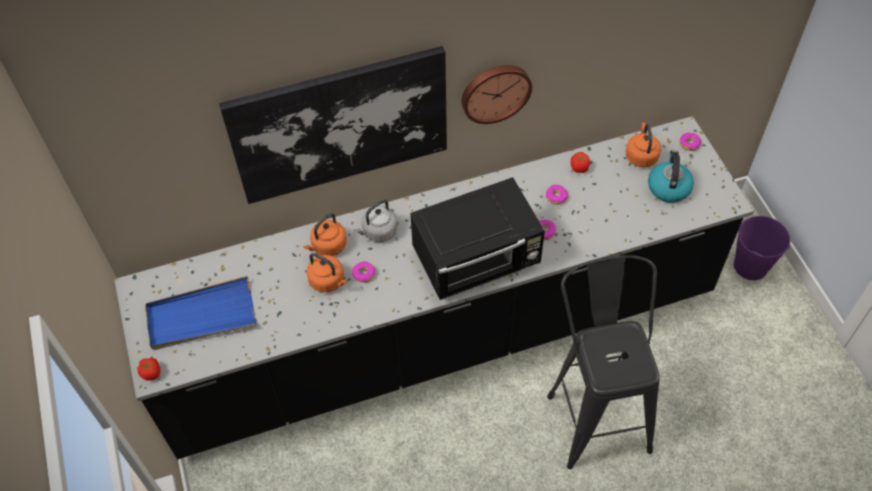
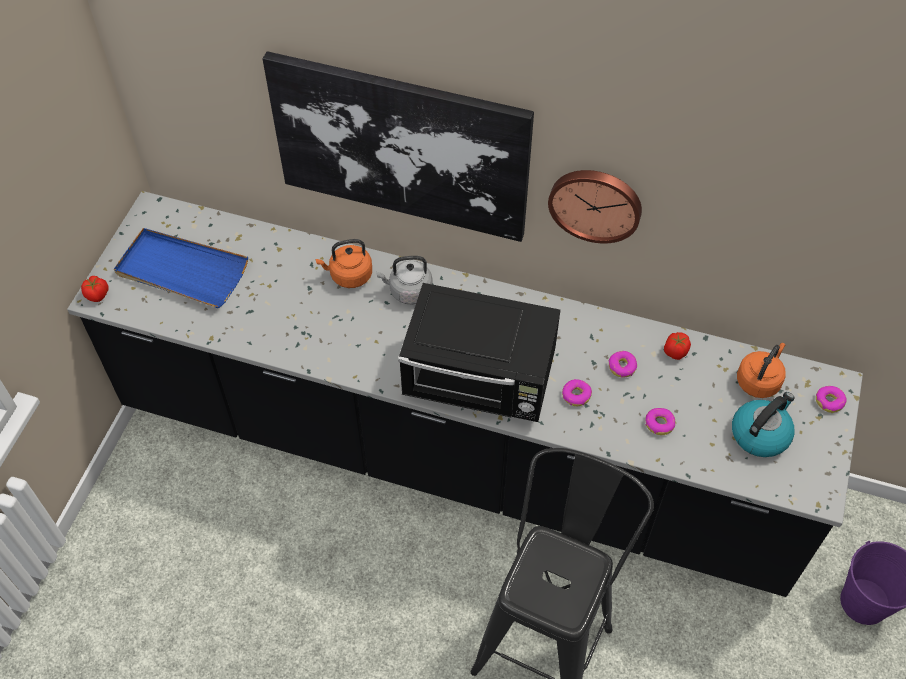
camera: 35 degrees right, 0 degrees up
(328, 281) = (320, 310): orange kettle -> none
(363, 274) = (358, 323): donut -> donut (659, 424)

